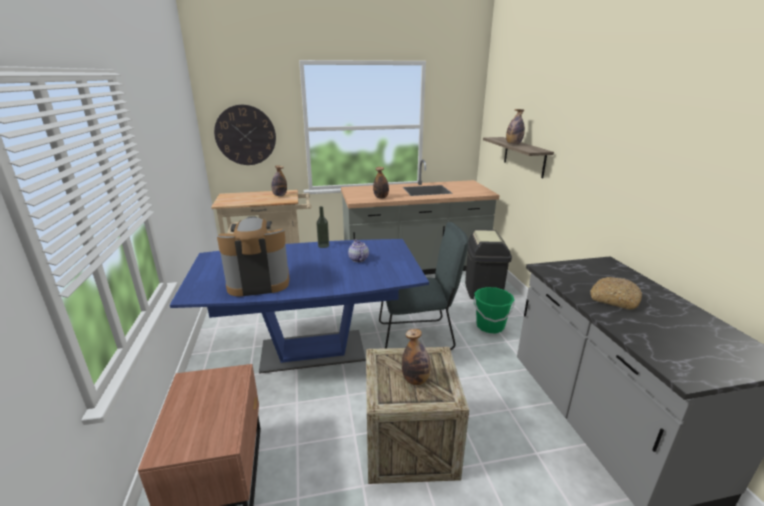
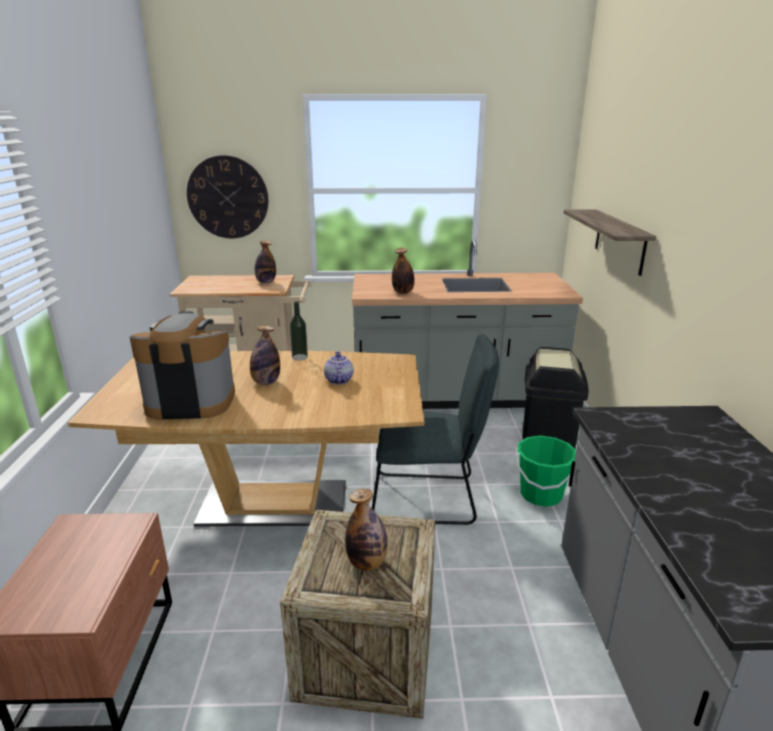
camera: 10 degrees right, 0 degrees up
(312, 351) = (274, 504): blue dining table -> brown dining table
(513, 144) = (602, 221): bottle -> bottle (266, 382)
(613, 299) = (687, 475): bread -> none

